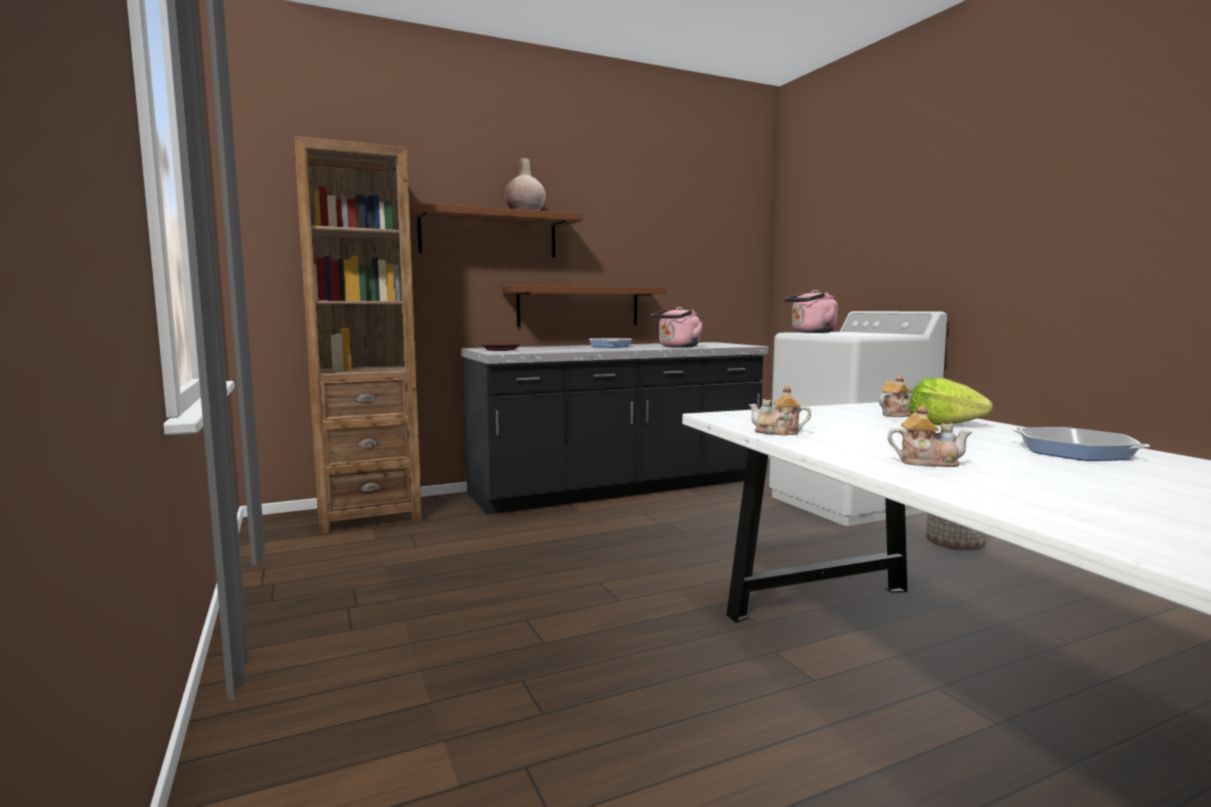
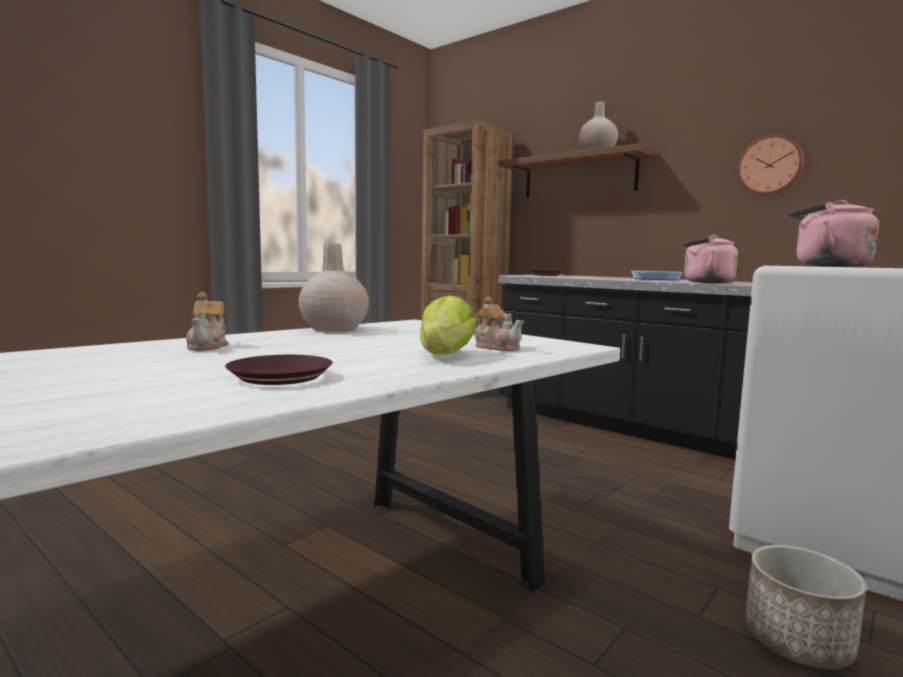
camera: 65 degrees right, 0 degrees up
(578, 306) = (659, 238): brown shelf -> none
(658, 247) = (770, 165): none -> wall clock
(778, 432) = (333, 329): teapot -> beige vase
(1075, 451) = (280, 376): frying pan -> brown plate

